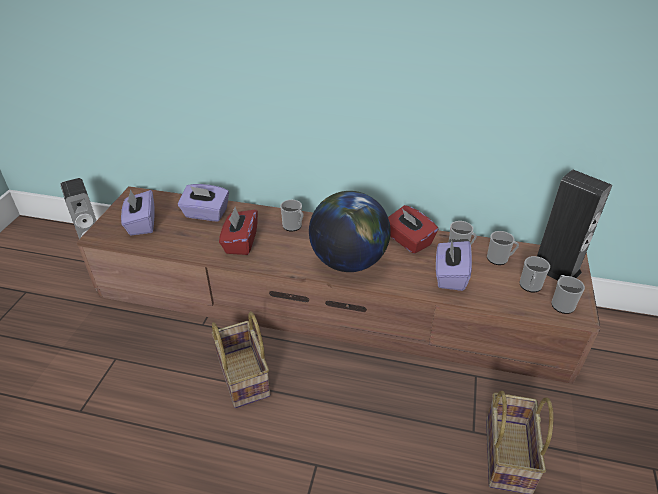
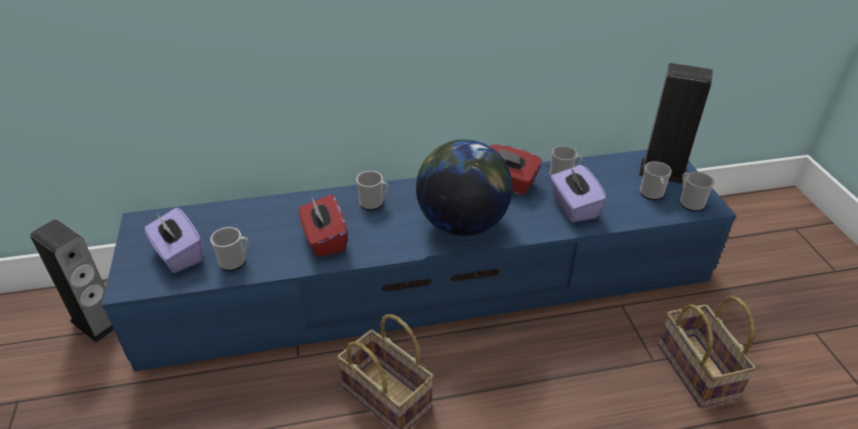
camera: 25 degrees left, 0 degrees up
(206, 214) = (256, 219): purple tissue box -> none
(329, 301) = (428, 279): brown tv stand -> blue tv stand
(499, 259) = (607, 176): mug -> mug (235, 261)

